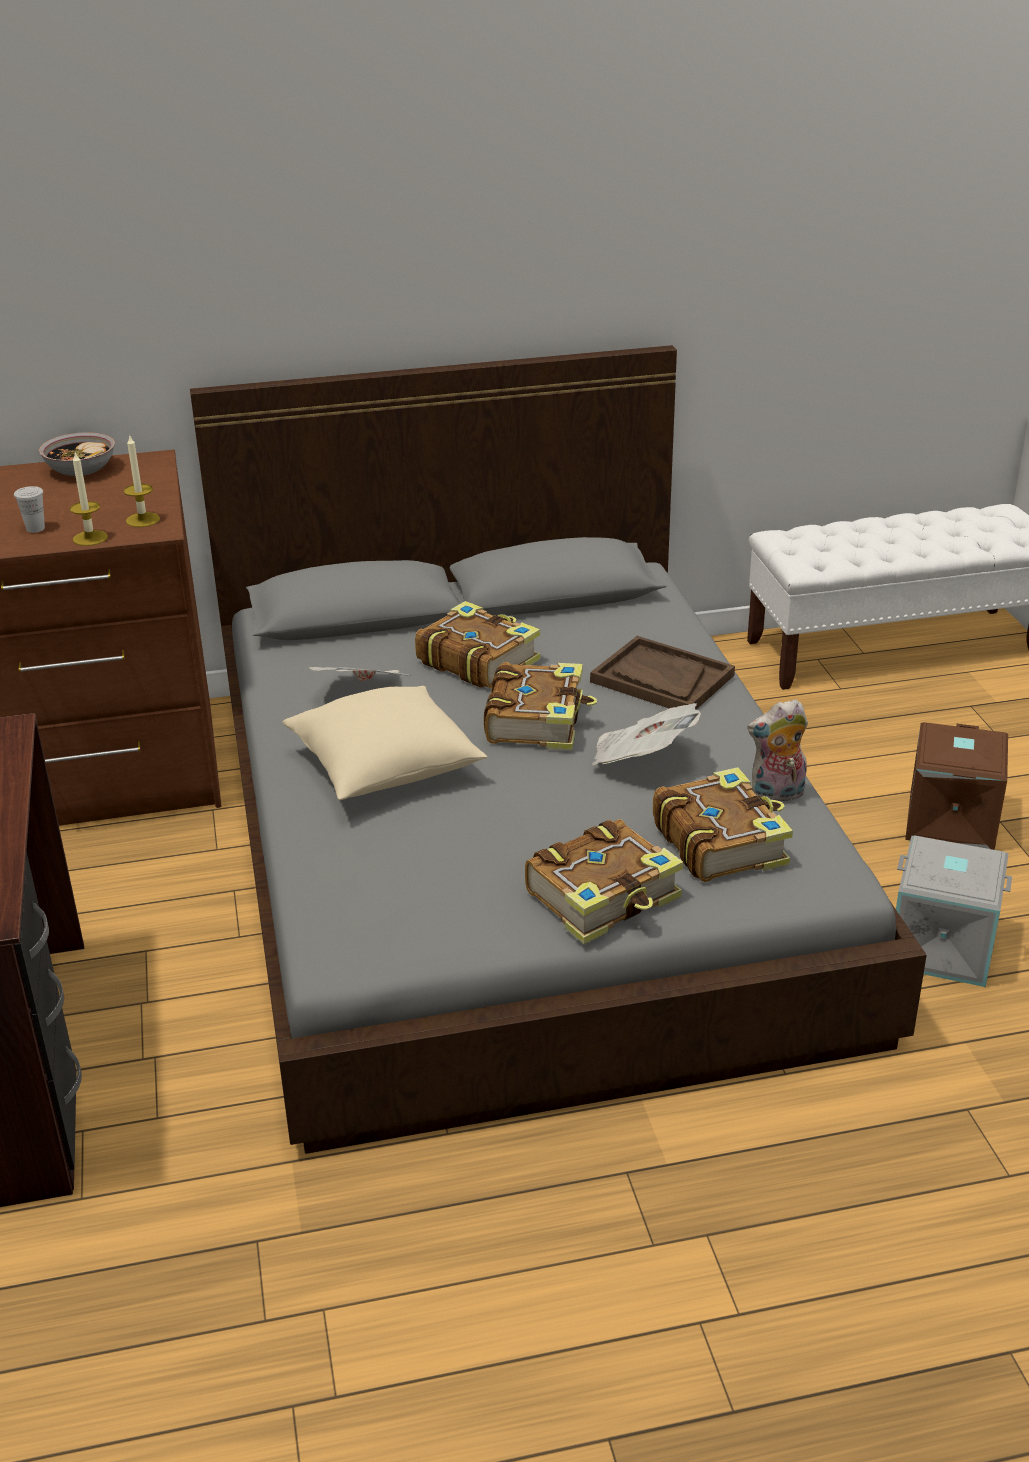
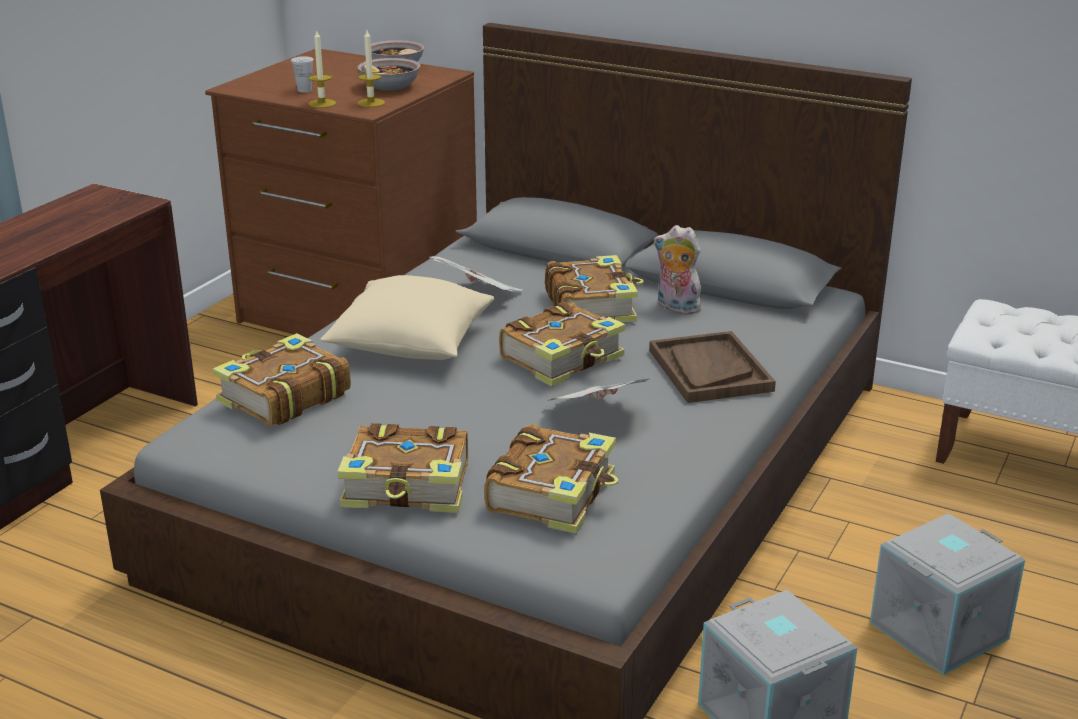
camera: 40 degrees right, 5 degrees down
(123, 494) = (390, 87): none -> bowl
(362, 874) = (282, 397): none -> book
(776, 794) = (659, 485): plush toy -> plush toy (676, 308)
(949, 821) = (937, 629): brown storage box -> grey storage box

